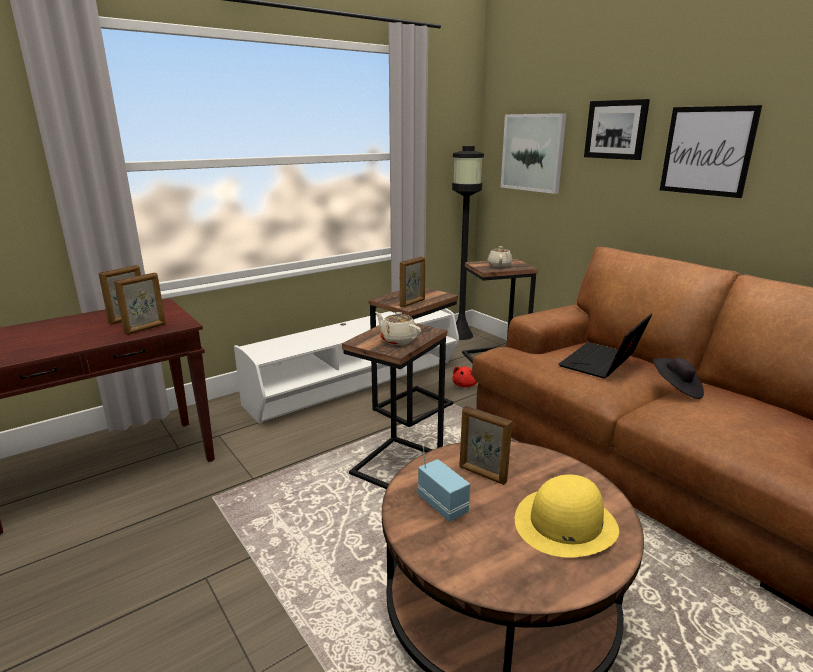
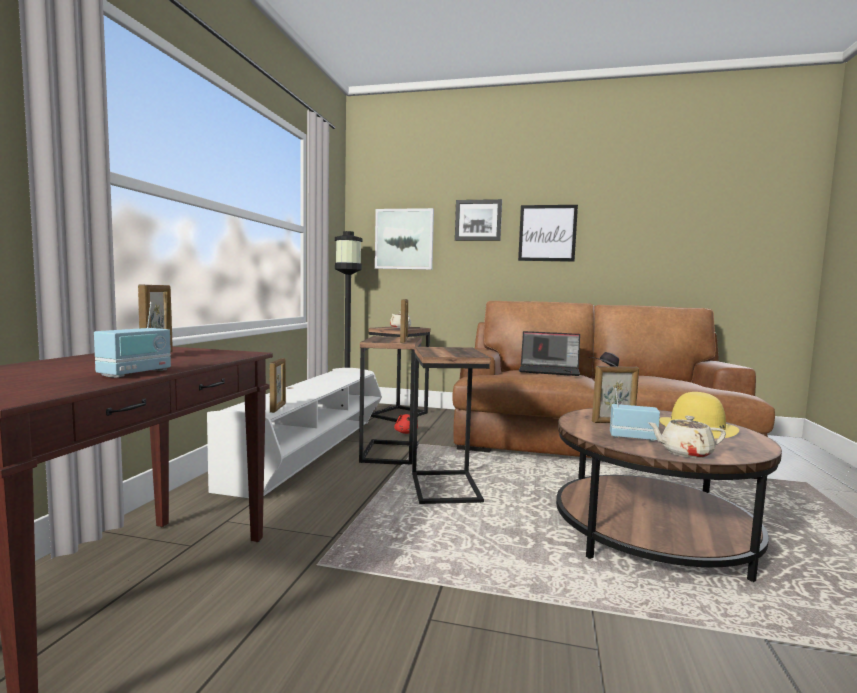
camera: 40 degrees left, 15 degrees down
(57, 348) = (135, 373): none -> radio
(146, 329) = (212, 357): picture frame -> picture frame (278, 408)
(397, 340) = (458, 352): beige teapot -> beige teapot (685, 453)
(602, 363) = (550, 371): laptop -> laptop turned 75 degrees counterclockwise

